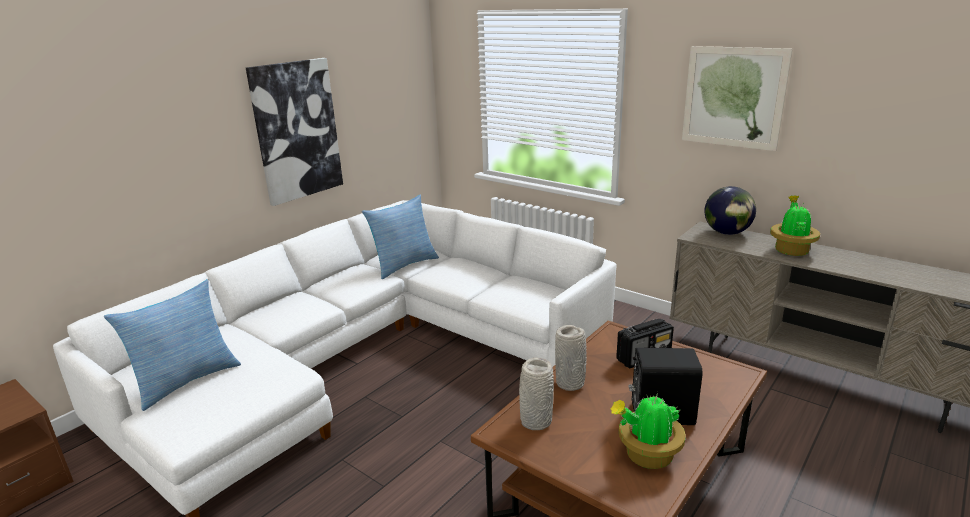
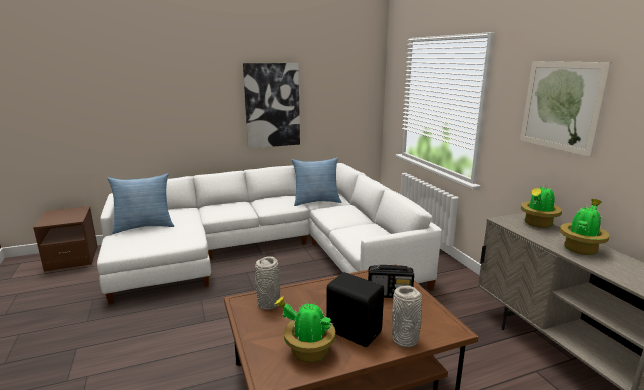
camera: 30 degrees right, 5 degrees down
(571, 383) = (319, 291): grey vase -> grey vase (406, 340)
(727, 233) = (537, 224): globe -> potted plant

